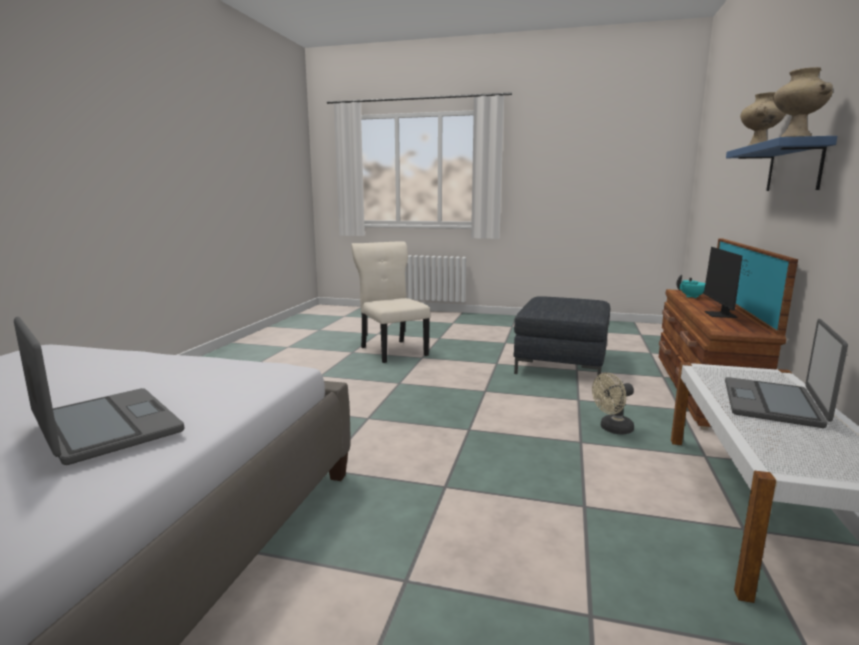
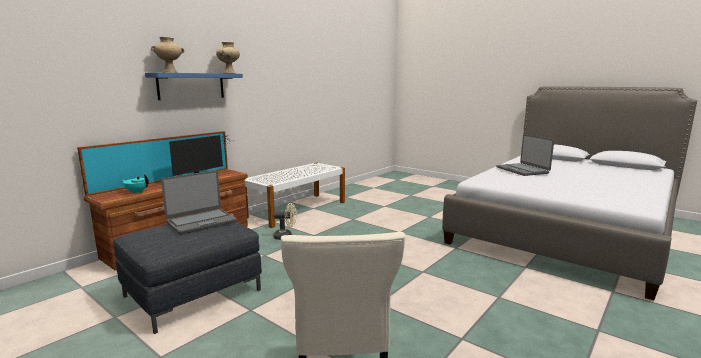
camera: 155 degrees left, 0 degrees up
(773, 403) = (290, 173): laptop -> laptop (201, 222)

